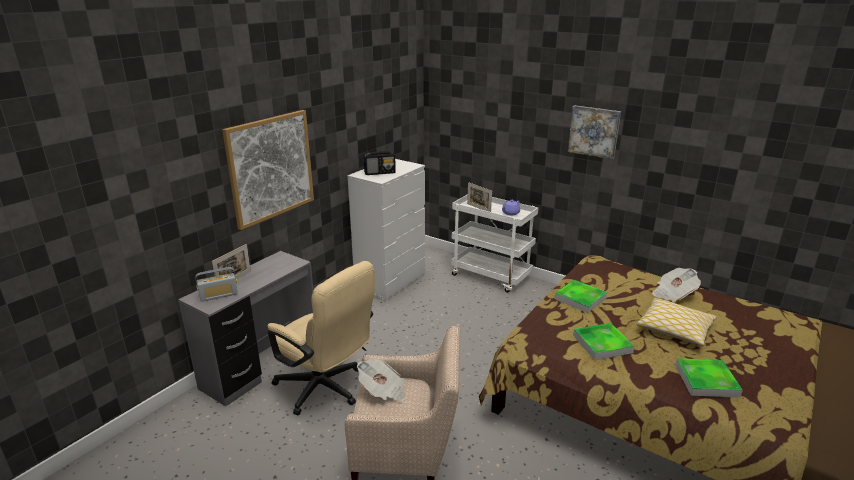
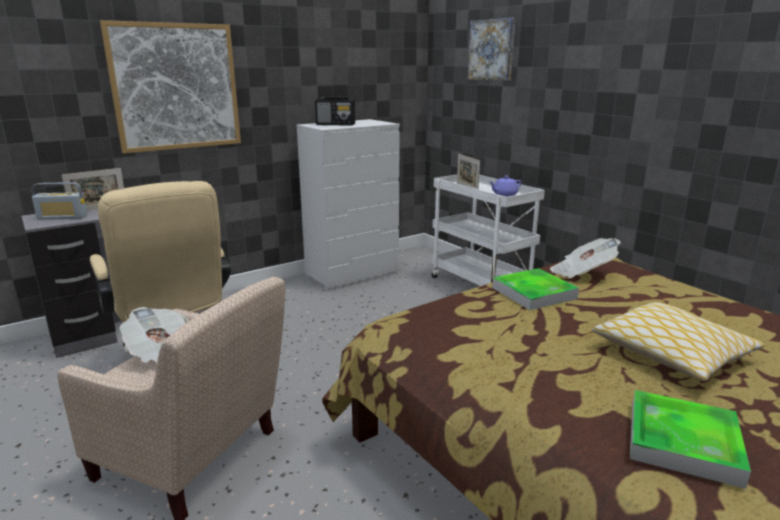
camera: 20 degrees right, 5 degrees down
(594, 131) = (622, 69): picture -> picture (492, 50)
(602, 344) = (518, 351): tray -> none
(673, 294) = (704, 310): newspaper -> newspaper (582, 273)

